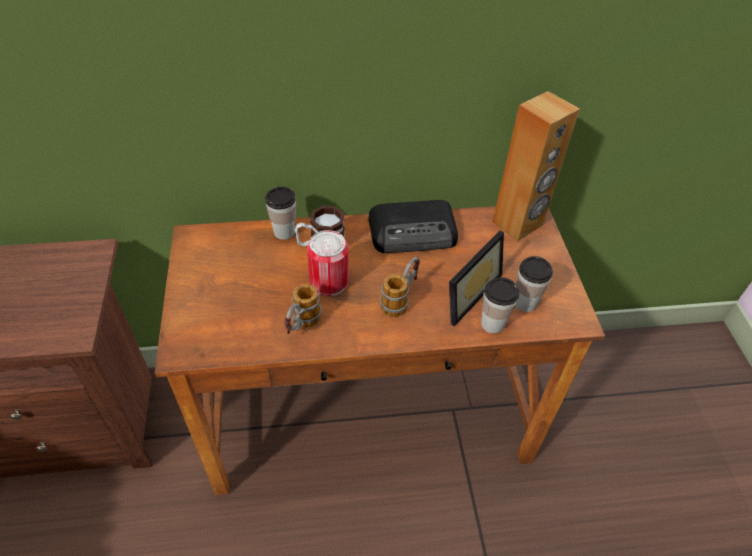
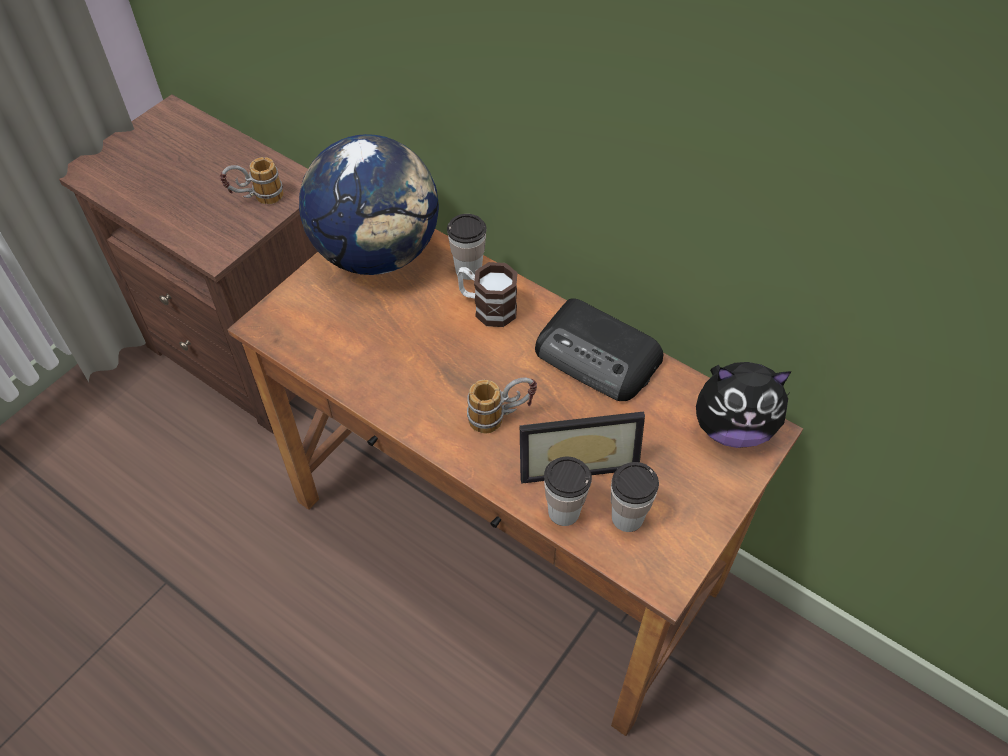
camera: 45 degrees right, 5 degrees up
(212, 258) = (377, 253): none -> globe
(301, 326) = (381, 375): mug -> mug (256, 199)
(329, 281) = (454, 349): can -> none
(518, 224) = (732, 428): brown speaker -> plush toy

